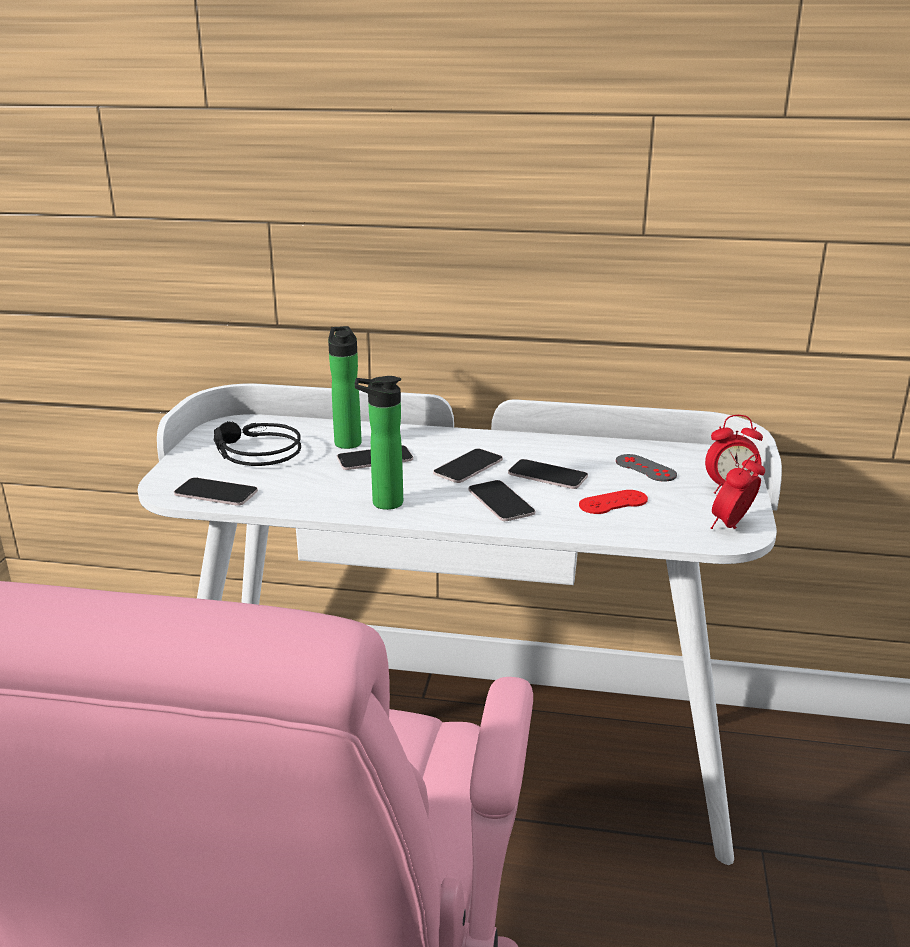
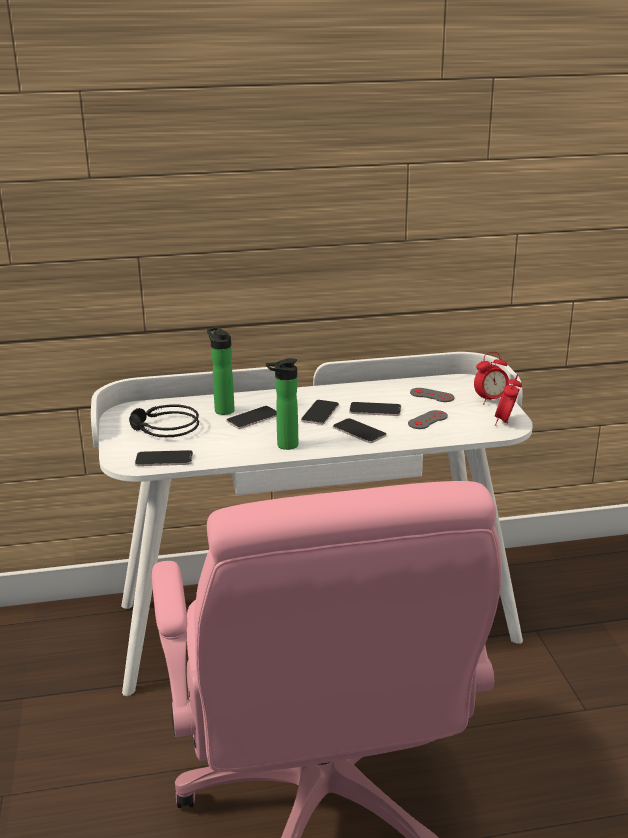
camera: 20 degrees left, 0 degrees up
(613, 502) = (428, 420): red game controller -> grey game controller

